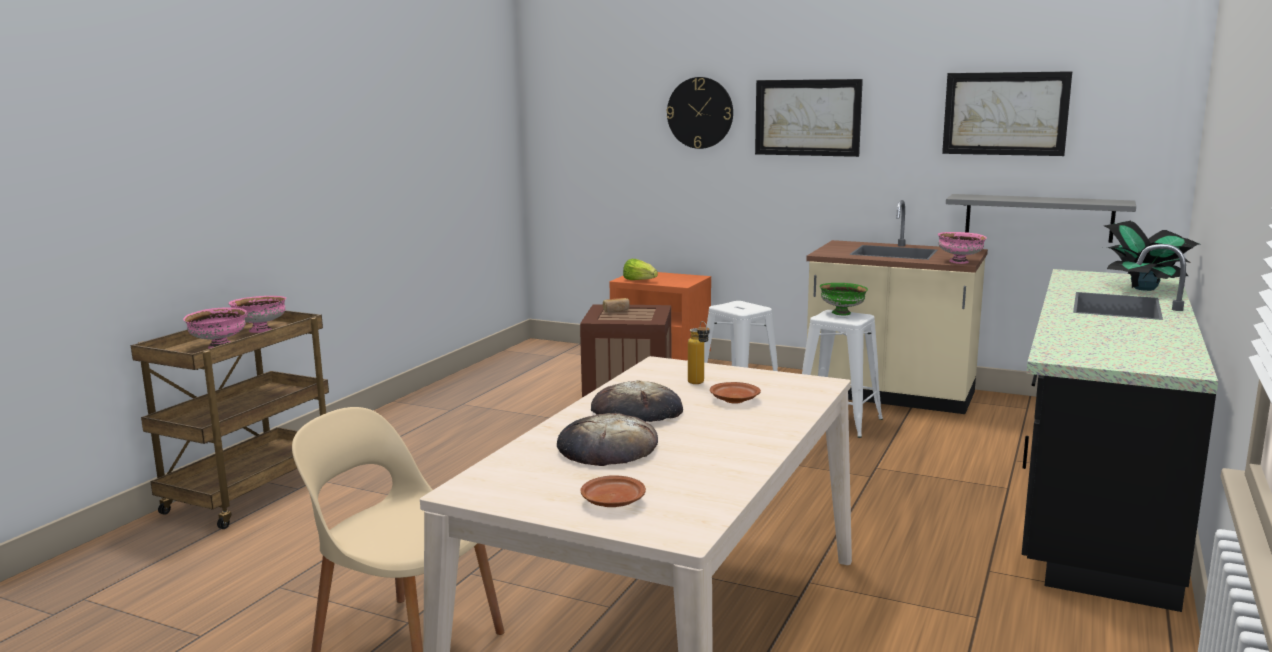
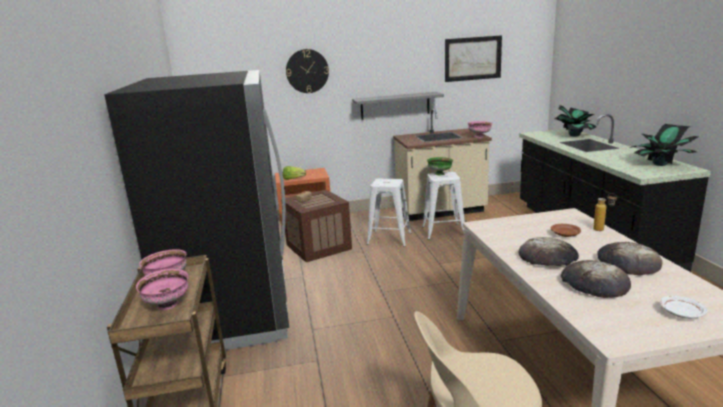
camera: 35 degrees left, 5 degrees up
(427, 425) = (233, 308): none -> black fridge
(613, 501) = (681, 313): brown plate -> white plate
(699, 384) = (528, 231): bottle -> bottle (603, 230)
(716, 446) = (628, 262): none -> bread
(807, 117) = (373, 68): picture -> none
(1038, 217) = (490, 109): grey shelf -> grey shelf (395, 105)
(1148, 353) = (660, 164): none -> potted plant

